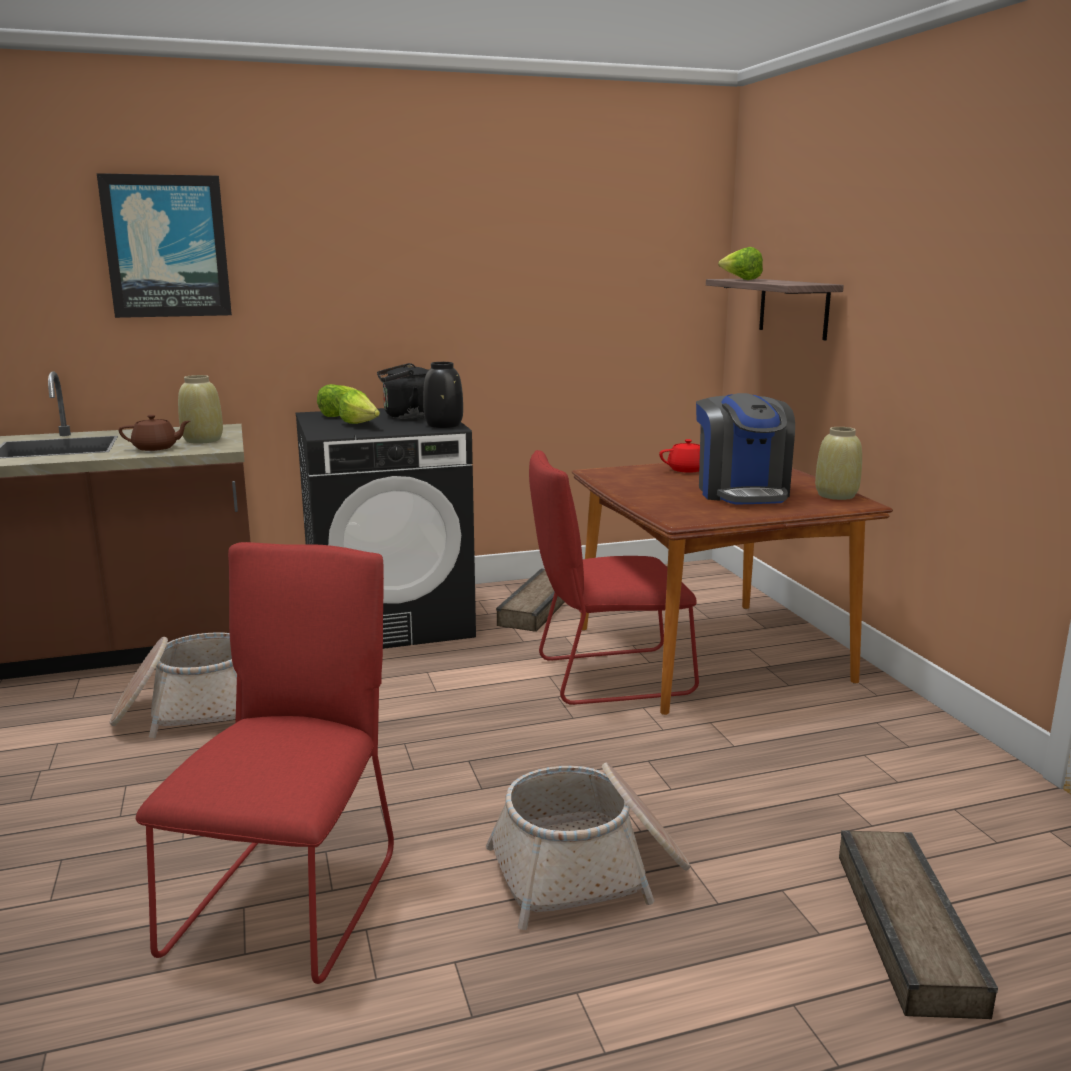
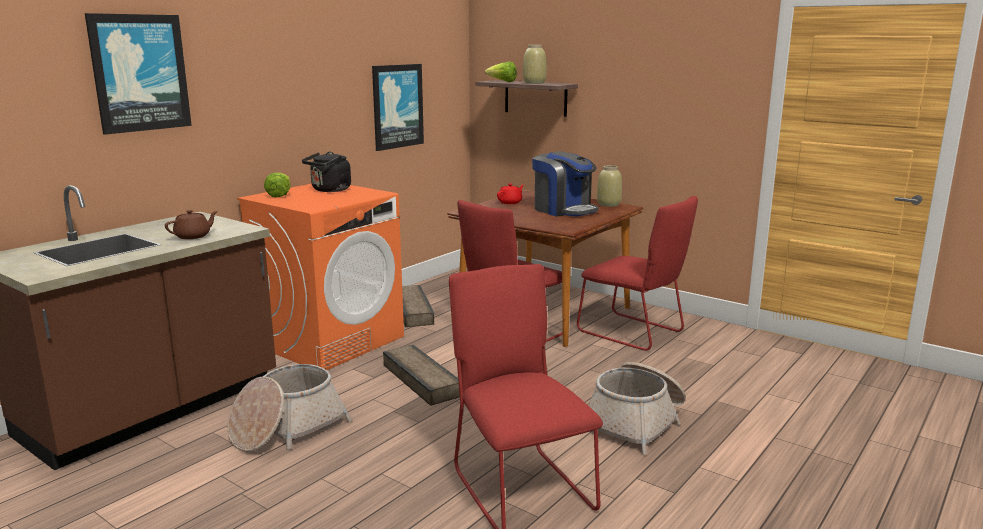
camera: 35 degrees left, 0 degrees up
(203, 440) = (213, 226): beige vase -> beige vase (534, 83)
(361, 425) = (317, 199): lettuce -> none
(390, 620) = (330, 341): black washing machine -> orange washing machine
(443, 425) = (372, 192): black vase -> none
(576, 311) = (397, 106): none -> picture
(807, 725) = (634, 333): none -> red chair
(909, 928) = (774, 397): crate -> crate (422, 379)

